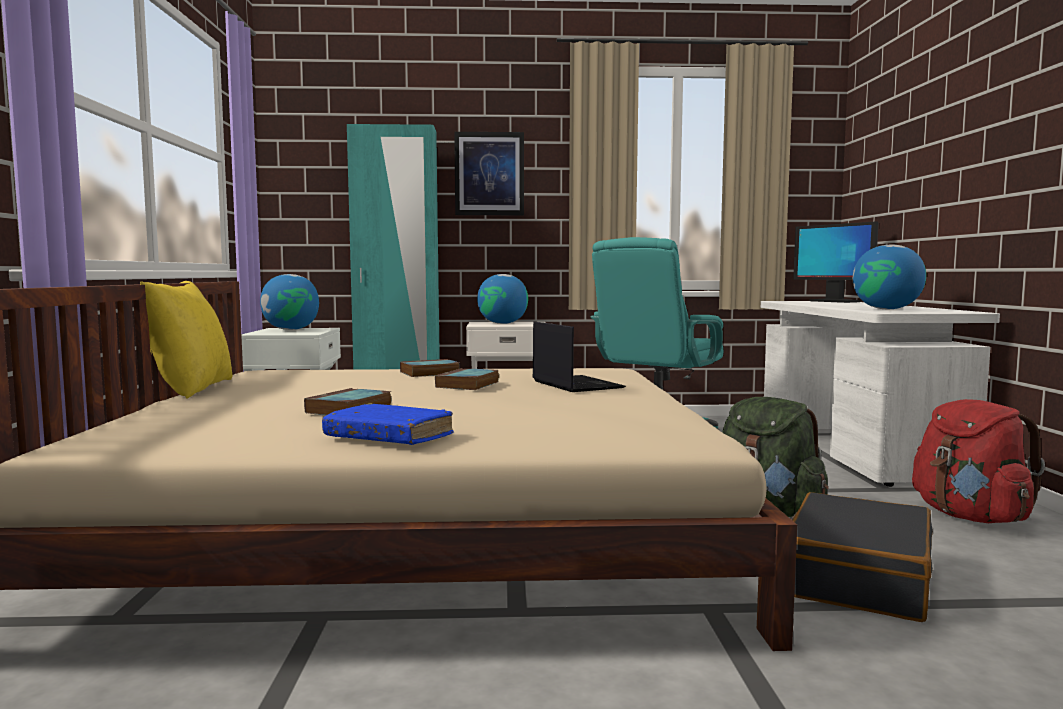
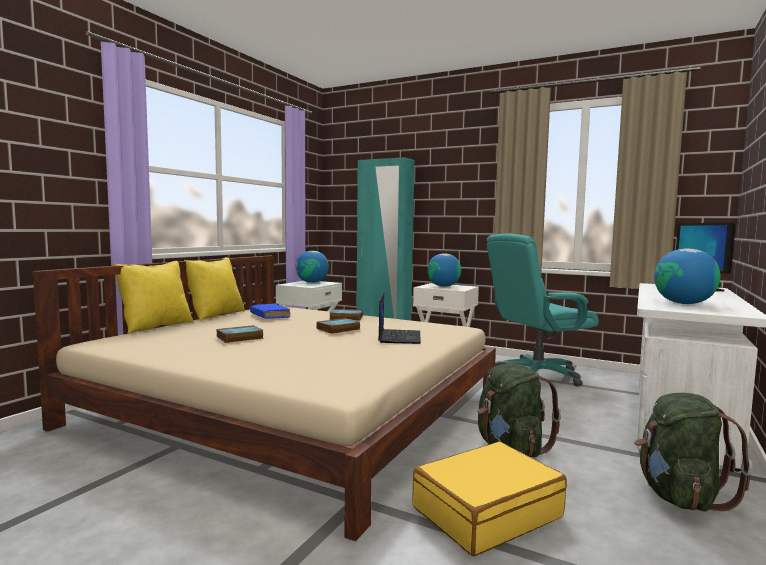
camera: 30 degrees right, 0 degrees up
(120, 414) = (155, 326): none -> yellow pillow
(389, 437) = (210, 358): blue book -> blue book (269, 316)
(489, 174) = (447, 186): picture -> none
(856, 577) = (486, 512): black suitcase -> yellow suitcase
(970, 517) = (679, 496): red backpack -> green backpack

